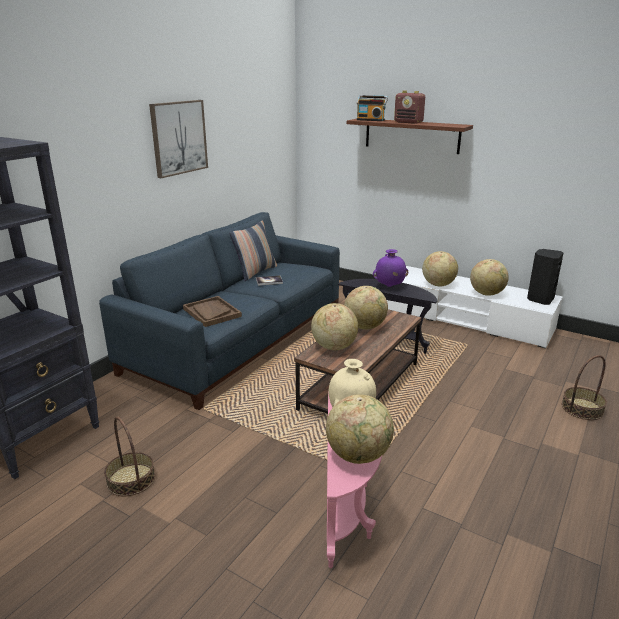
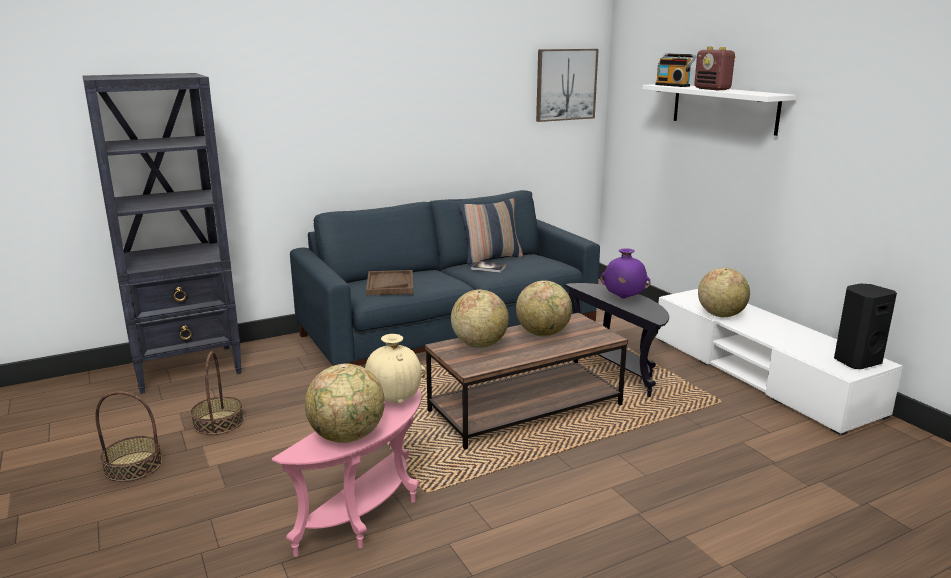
camera: 30 degrees right, 5 degrees down
(178, 138) = (416, 92): picture -> picture (565, 84)
(411, 135) = (724, 108): brown shelf -> white shelf
(486, 293) = (778, 338): globe -> none
(582, 409) = (802, 519): basket -> basket (133, 466)

